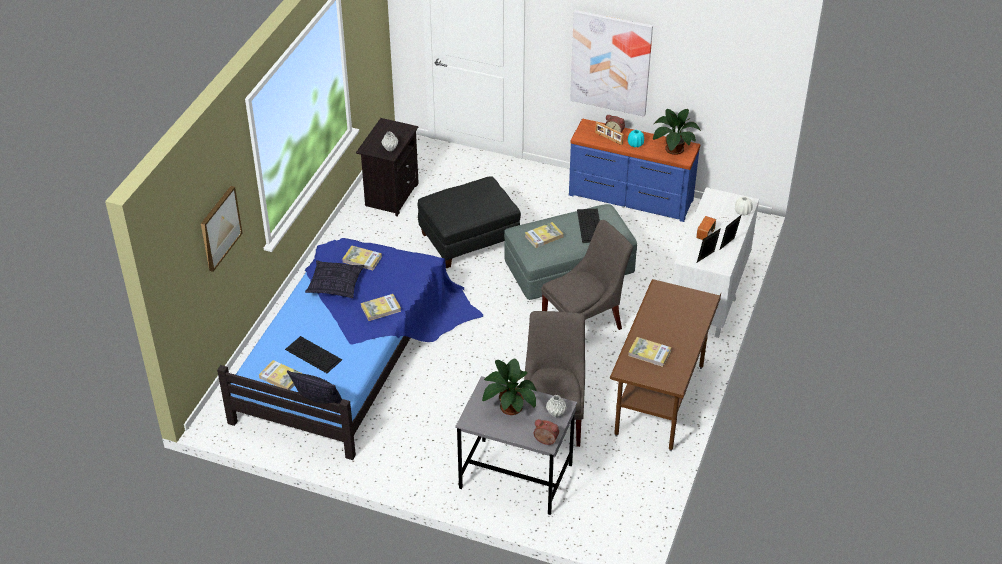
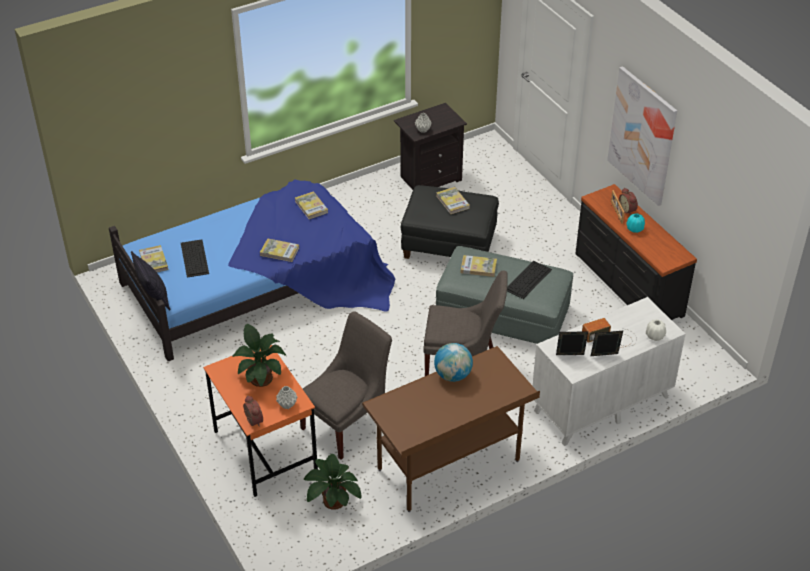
camera: 40 degrees right, 0 degrees up
(220, 228) = (169, 112): picture -> none
(335, 285) = (269, 216): pillow -> none
(515, 477) = (264, 450): grey desk -> orange desk
(630, 198) = (627, 285): blue dresser -> black dresser
(649, 318) = (453, 375): none -> globe
(649, 353) = (416, 404): book -> book (452, 202)
(672, 149) = (664, 250): potted plant -> potted plant (332, 499)

